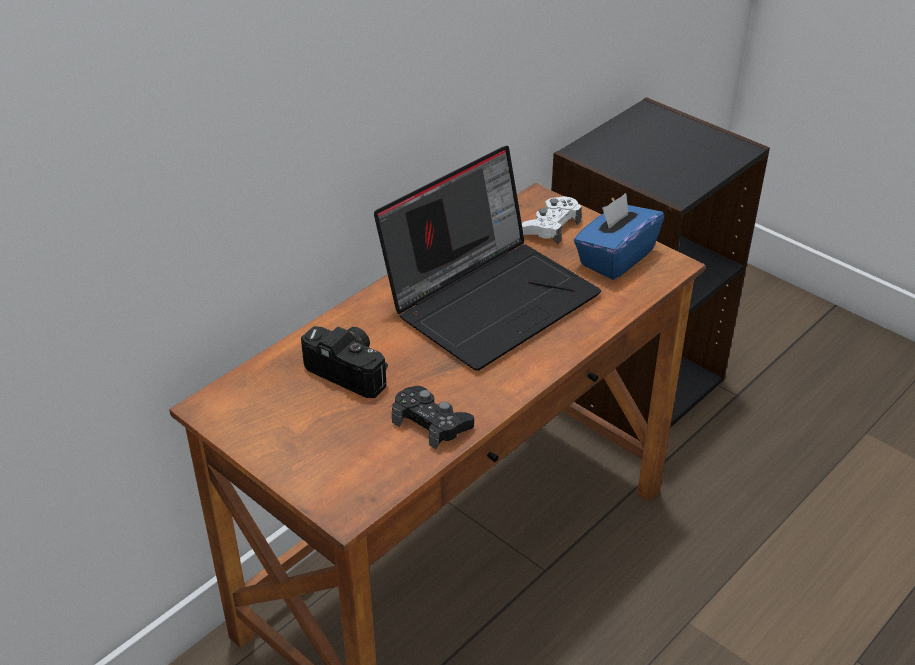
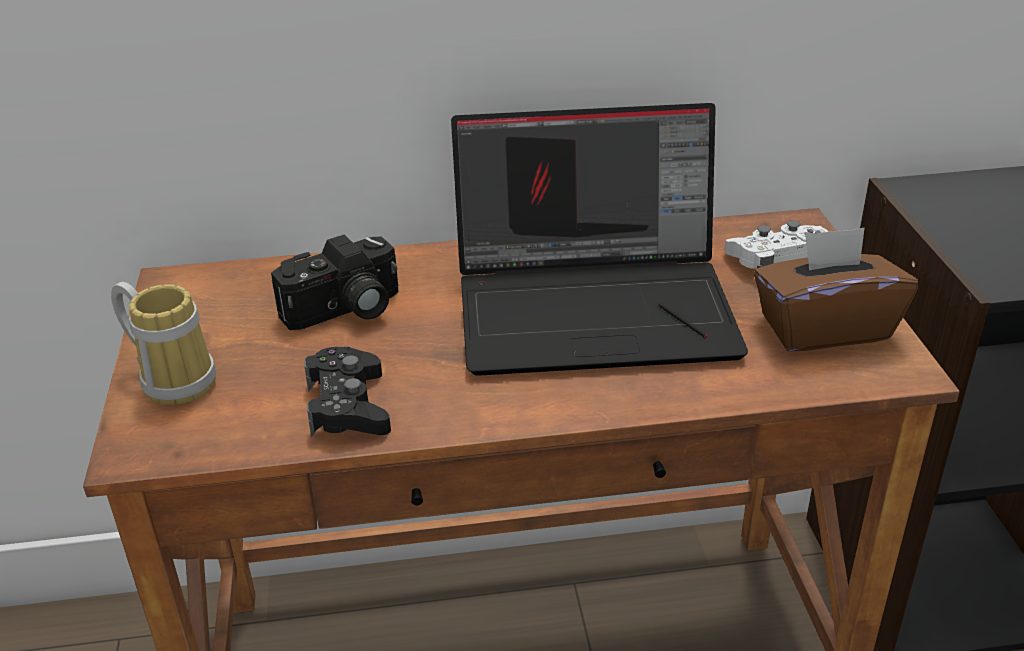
camera: 40 degrees right, 5 degrees down
(307, 462) = (175, 379): none -> mug
(351, 370) = (345, 311): camera -> camera turned 75 degrees clockwise
(615, 258) = (824, 328): blue tissue box -> brown tissue box

